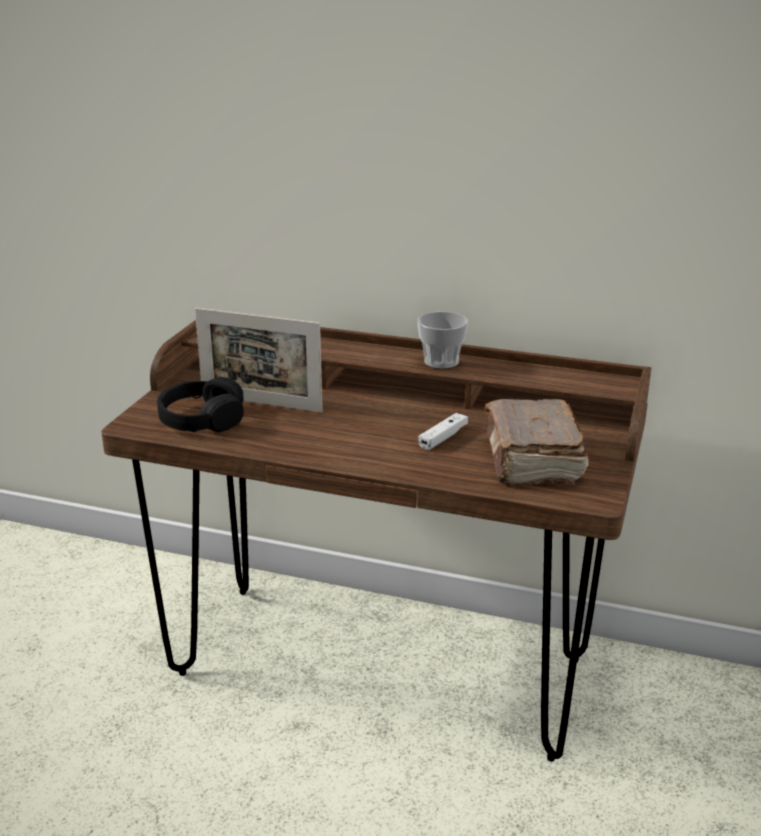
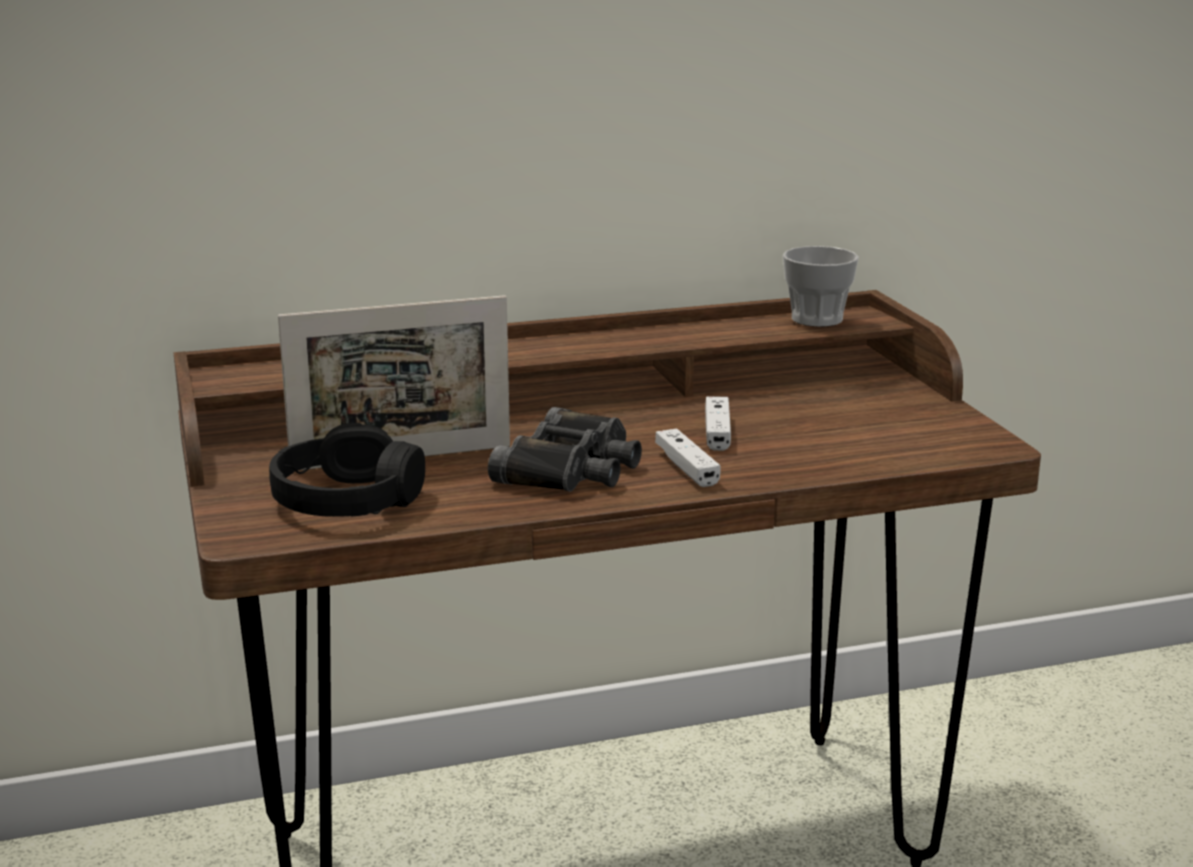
camera: 35 degrees left, 5 degrees down
(331, 435) = (572, 468): none -> black binoculars
(390, 455) = (686, 468): none -> white game controller
(441, 362) = (623, 338): cup -> cup (817, 319)
(532, 461) = (860, 428): brown book -> none

